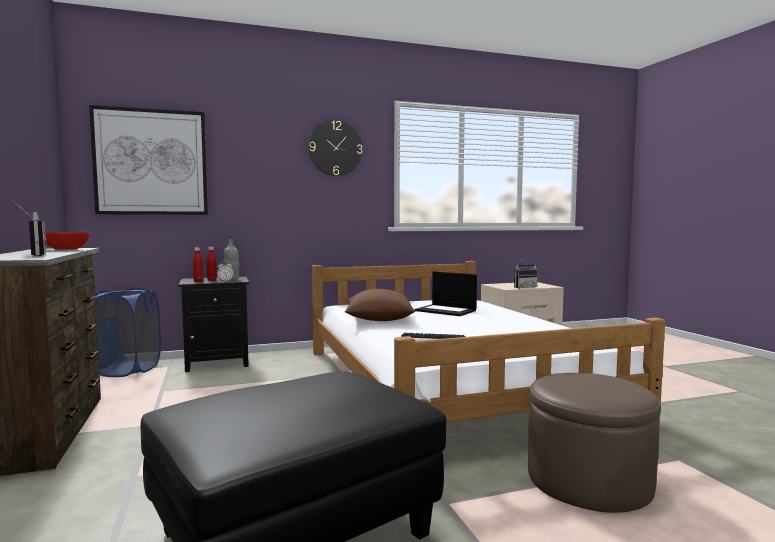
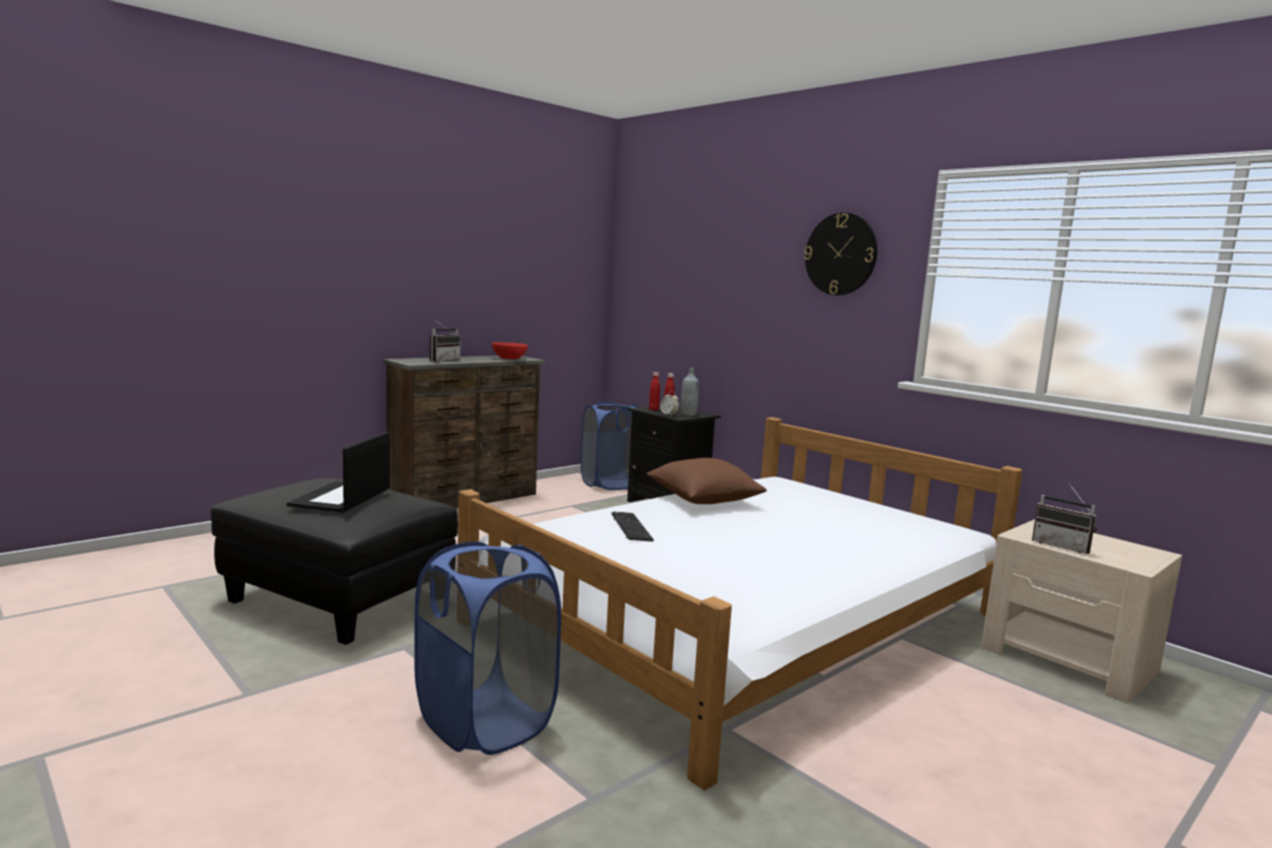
camera: 65 degrees right, 5 degrees up
(151, 162) = (663, 274): picture -> none
(446, 310) = (820, 524): laptop -> laptop (341, 498)
(588, 480) = (485, 722): brown ottoman -> blue laundry basket

